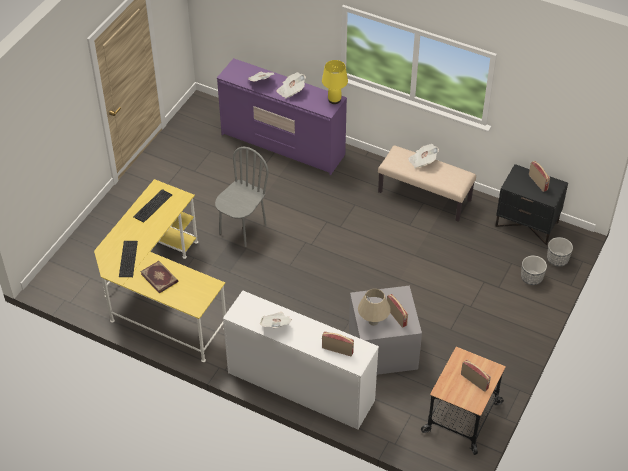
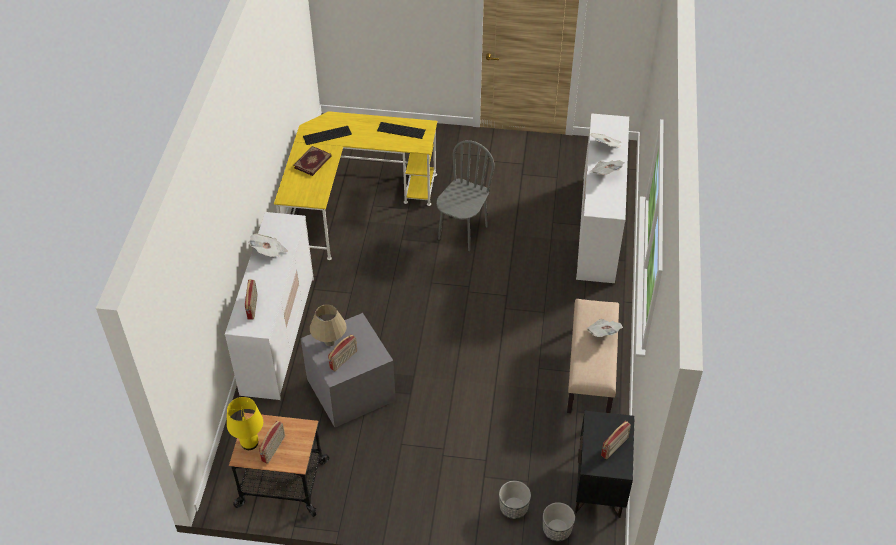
camera: 70 degrees right, 0 degrees up
(242, 229) = (462, 232): grey chair -> grey chair turned 75 degrees counterclockwise
(283, 145) = (598, 229): purple dresser -> white dresser
(334, 100) = (614, 210): yellow table lamp -> yellow table lamp (249, 442)

